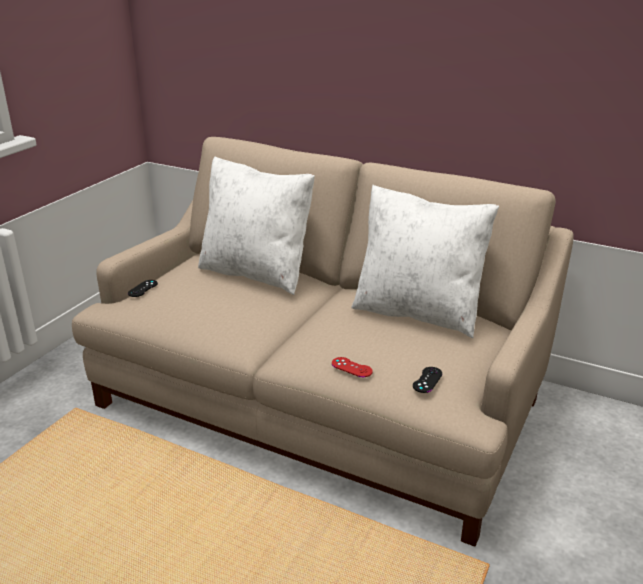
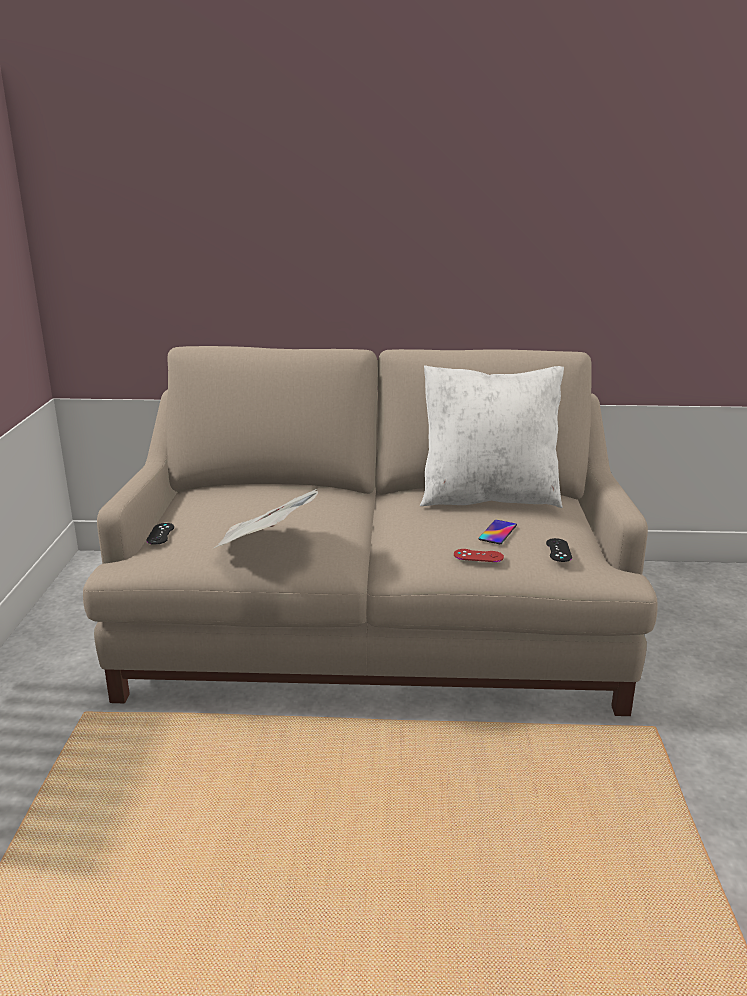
camera: 25 degrees left, 5 degrees down
(199, 316) = (266, 545): none -> newspaper
(256, 273) = (283, 494): white pillow -> none
(389, 349) = (497, 532): none -> phone

